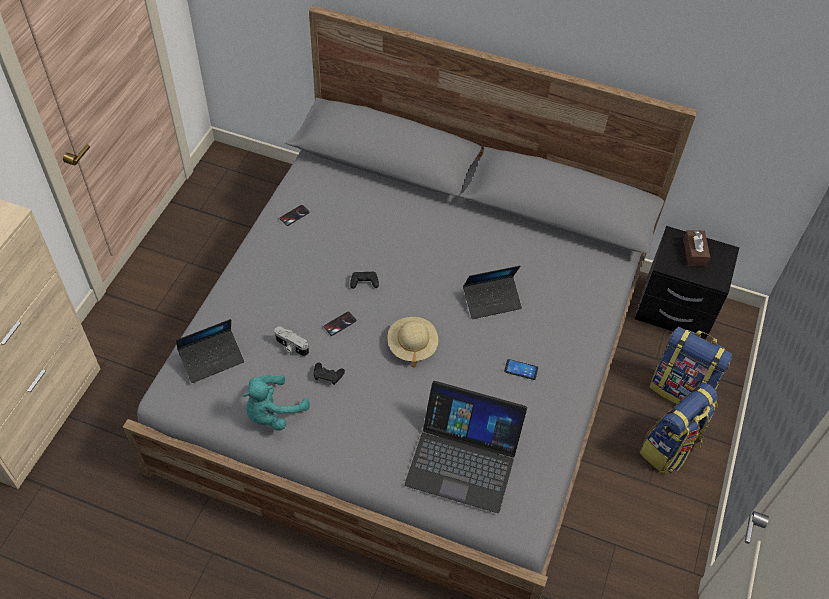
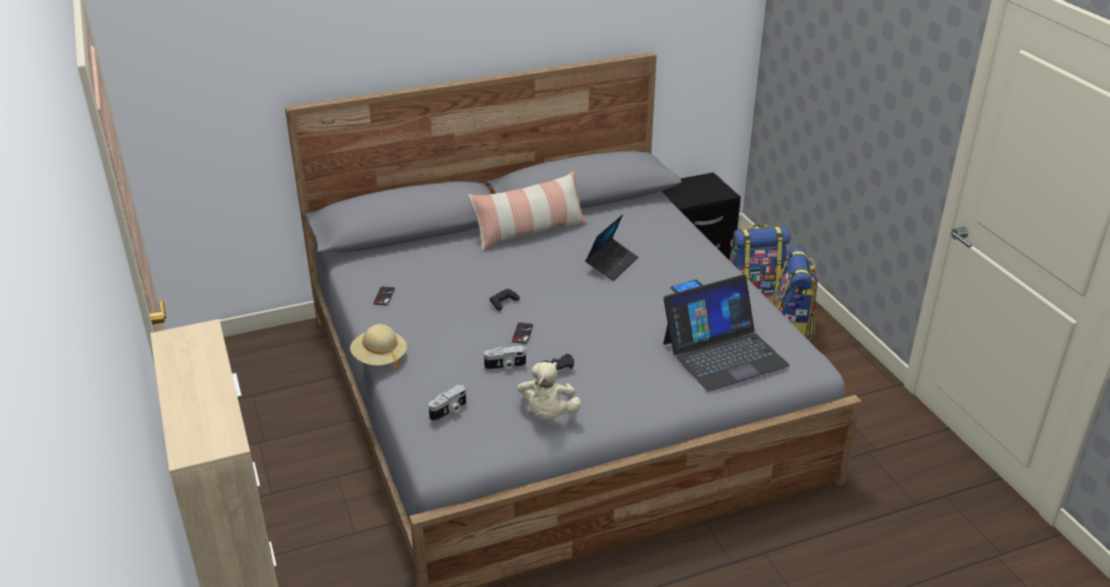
camera: 40 degrees left, 20 degrees down
(212, 359) = (449, 411): laptop -> camera
(273, 413) = (548, 414): turquoise plush toy -> beige plush toy
(412, 346) = (592, 319): beige hat -> beige hat (379, 358)
(469, 221) = (529, 232): none -> pillow
(694, 253) = (691, 188): brown tissue box -> none

